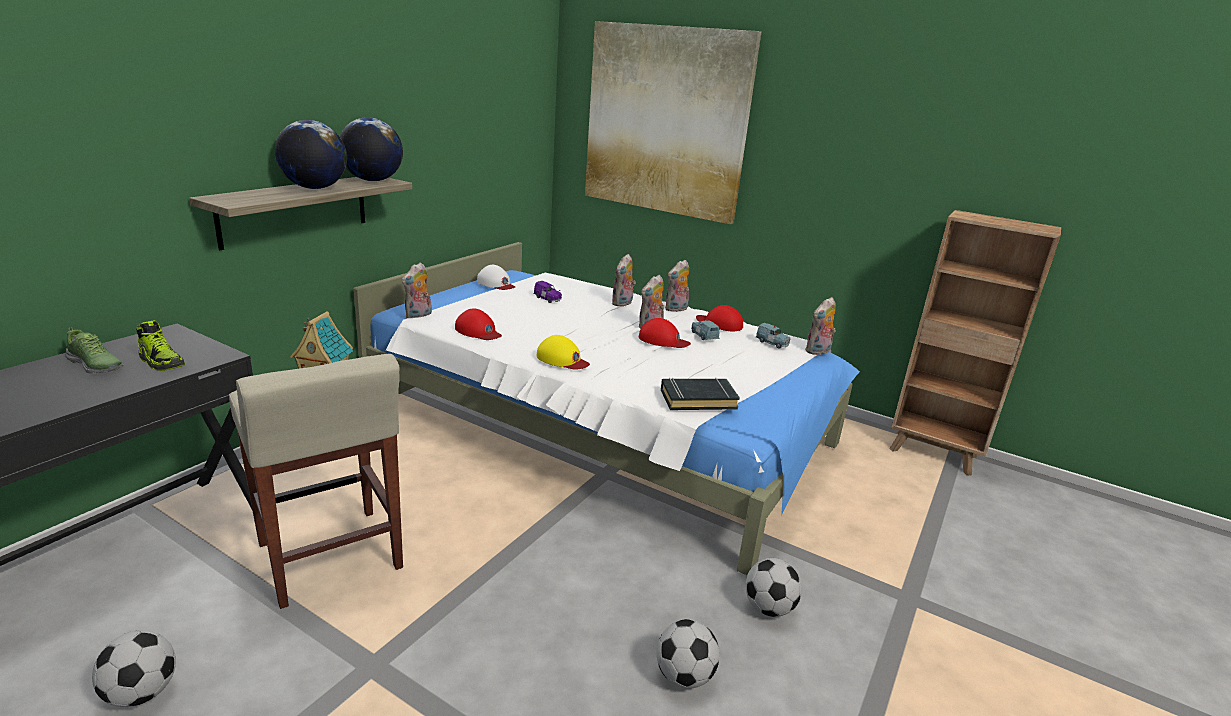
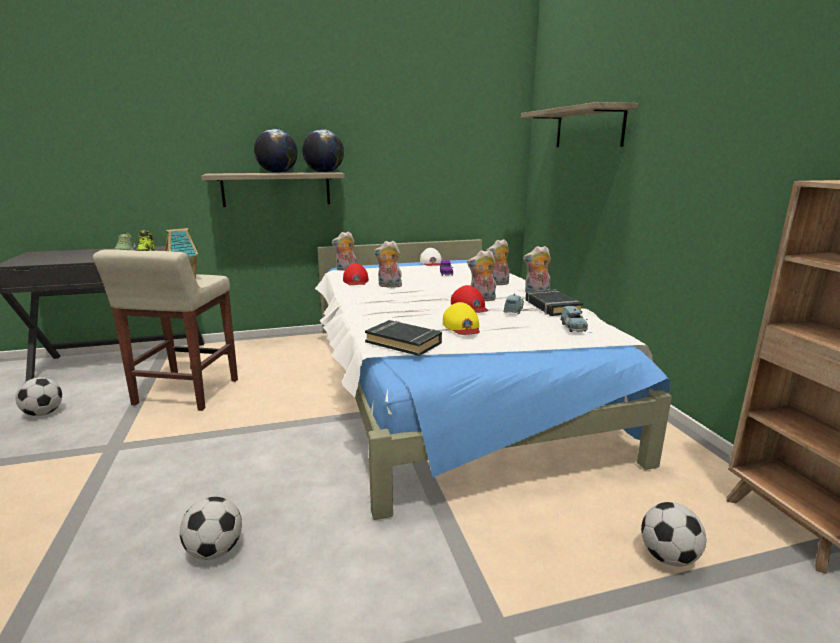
camera: 45 degrees right, 5 degrees down
(562, 359) = (366, 301): yellow cap -> yellow cap (462, 326)
(666, 121) = (588, 128): picture -> shelf
(719, 323) = (552, 307): red cap -> black book
(769, 608) = (349, 550): football -> football (668, 557)
(818, 351) = (617, 344): plush toy -> plush toy (389, 286)

